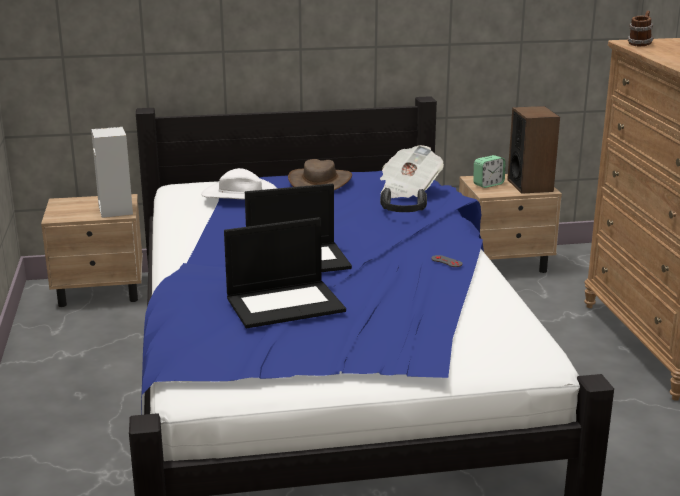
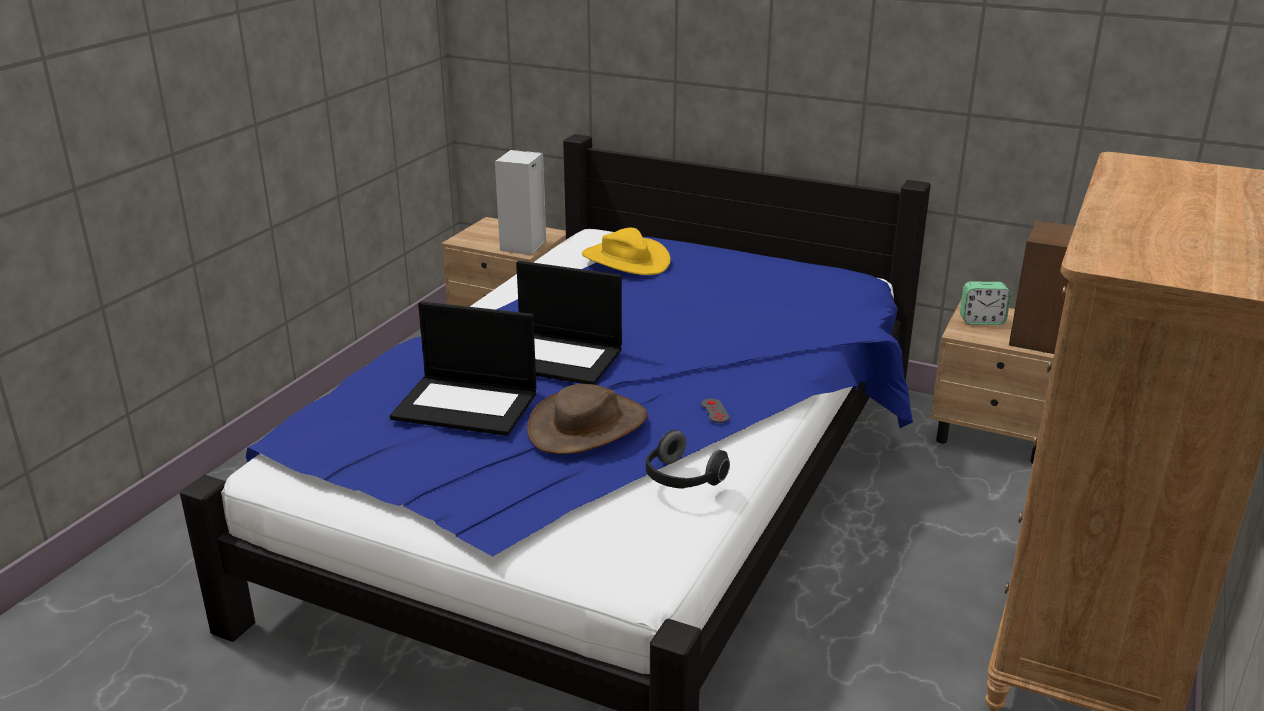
camera: 35 degrees right, 5 degrees up
(240, 195) = (625, 260): white hat -> yellow hat
(320, 182) = (735, 266): brown hat -> brown hat (588, 426)
(403, 213) = (765, 331): headphones -> headphones (681, 479)
(408, 190) = (817, 302): newspaper -> none
(639, 44) = (1135, 167): mug -> none

